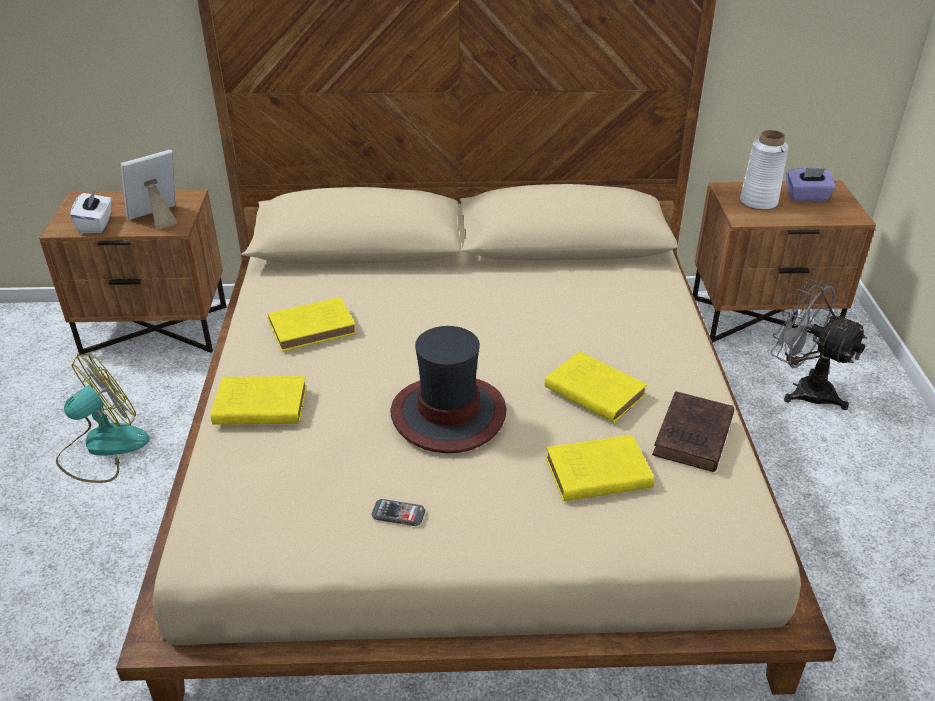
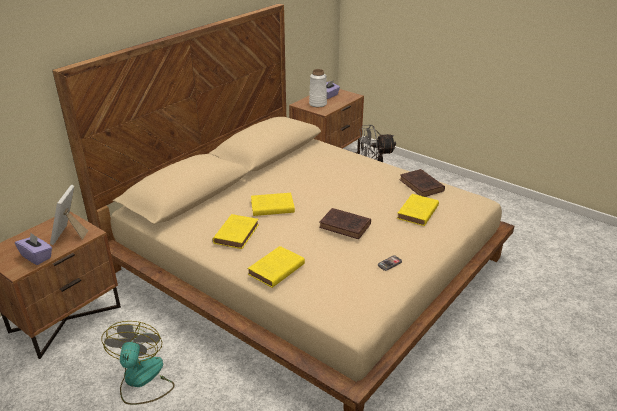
camera: 50 degrees left, 5 degrees down
(96, 224) = (37, 257): white tissue box -> purple tissue box
(448, 414) = (346, 226): hat -> brown book
(592, 390) = (372, 191): yellow book -> yellow book (271, 207)

